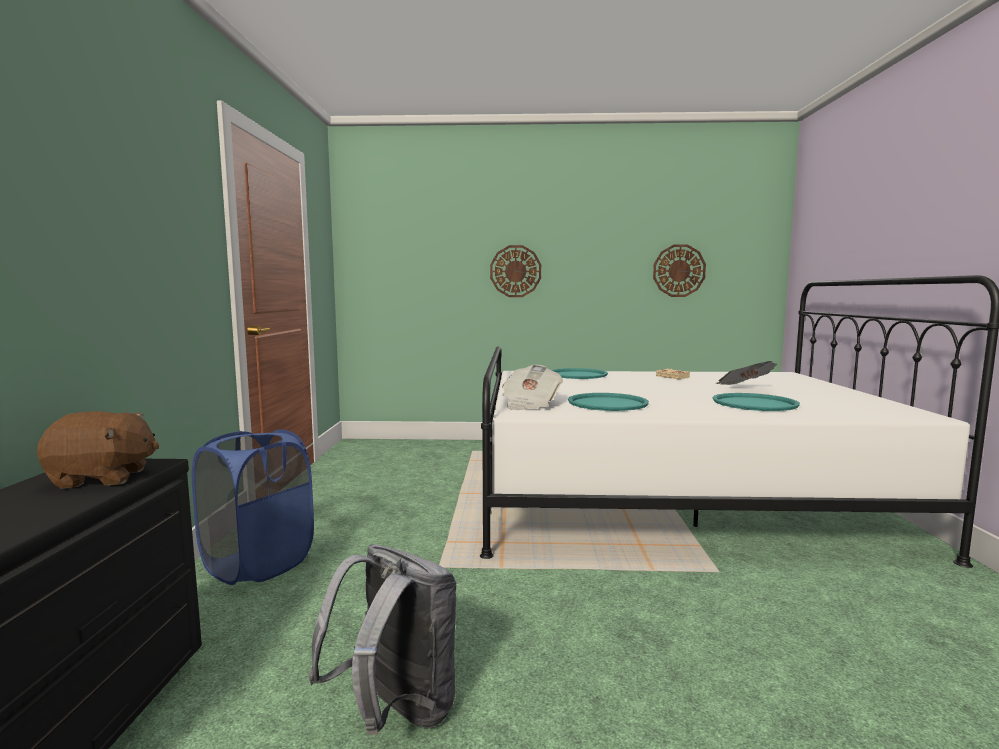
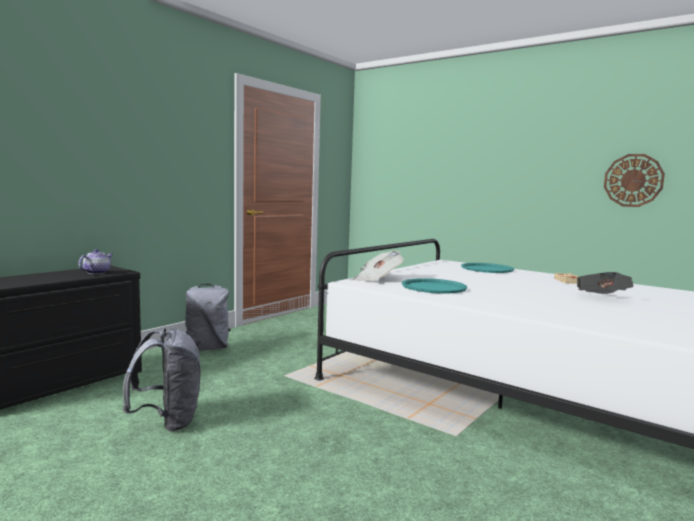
camera: 35 degrees right, 0 degrees up
(102, 478) = (97, 272): brown plush toy -> teapot
(258, 564) = (207, 348): blue laundry basket -> grey backpack
(515, 271) = (476, 178): wall clock -> none
(754, 403) = (560, 307): turquoise tray -> none

